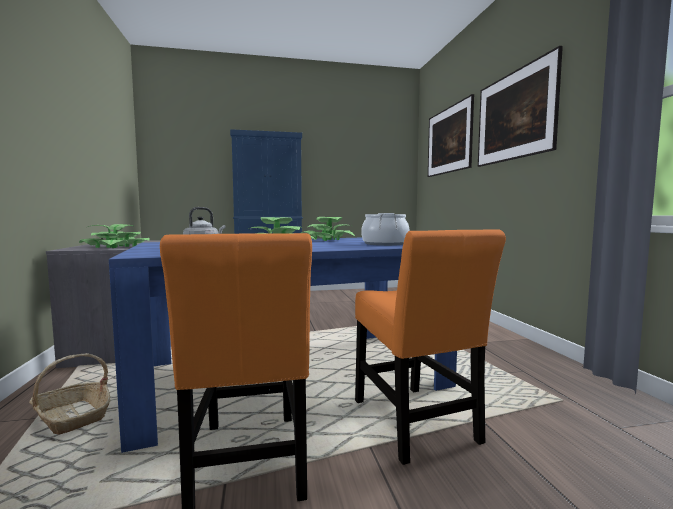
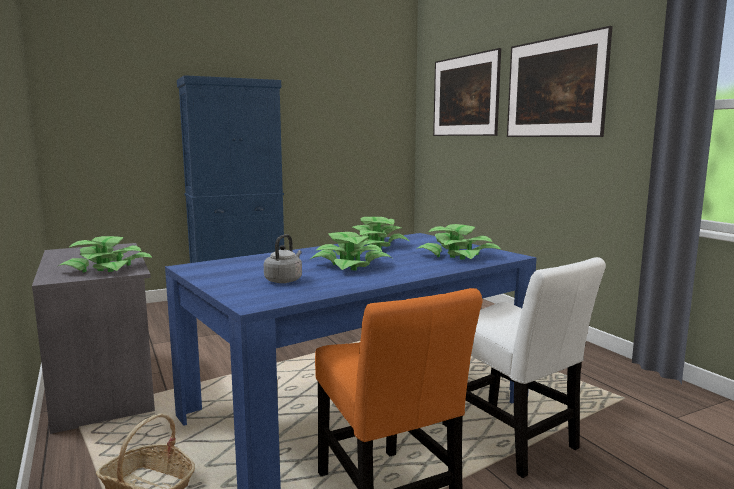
camera: 15 degrees left, 5 degrees up
(385, 244) = (457, 256): cooking pot -> potted plant
(416, 425) = (513, 440): orange chair -> white chair

